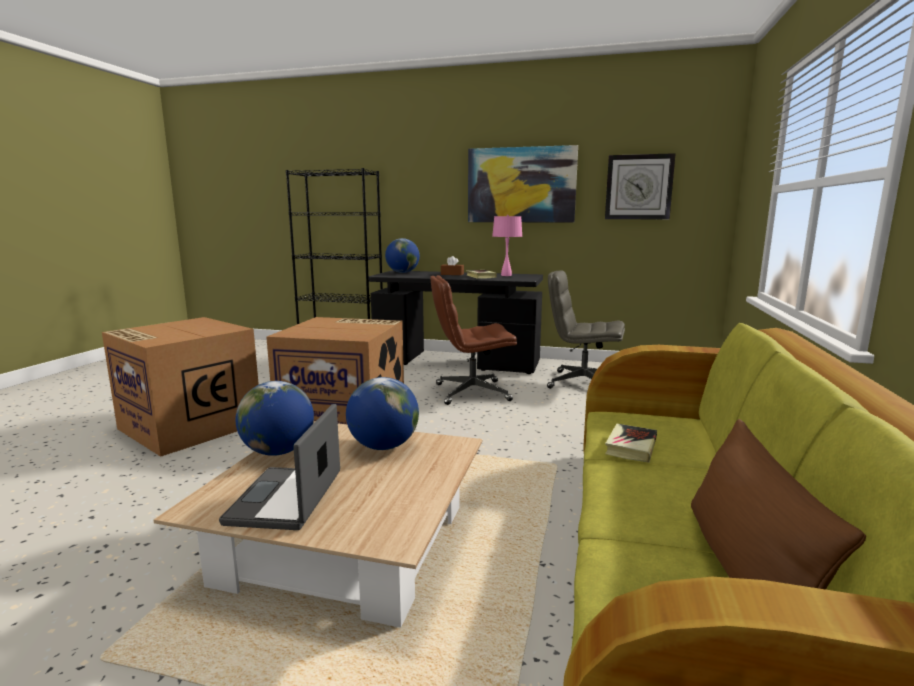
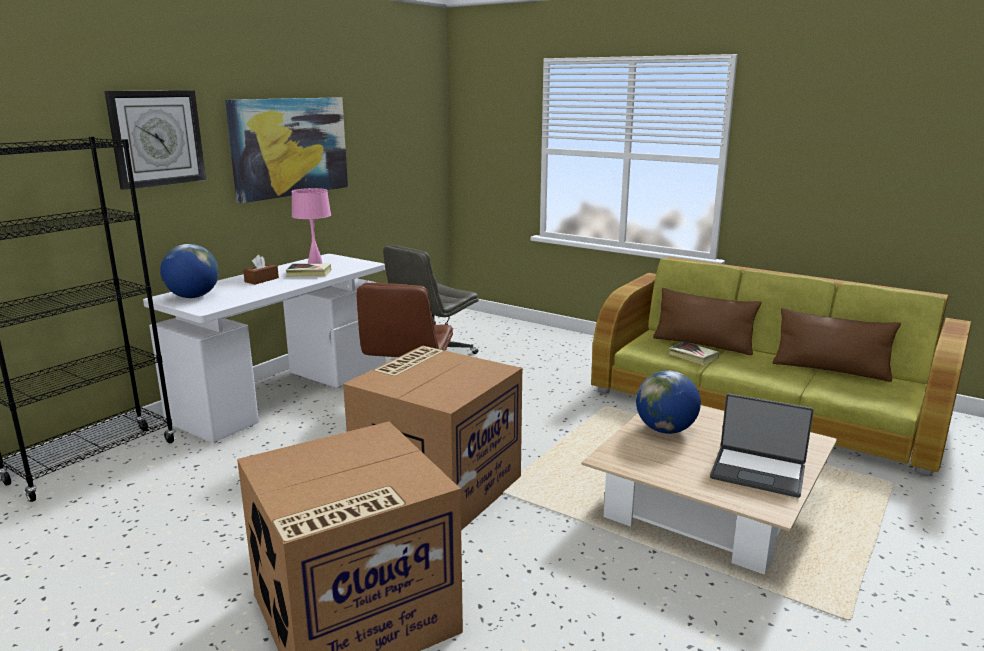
camera: 70 degrees left, 5 degrees up
(278, 451) = (664, 474): globe -> none
(457, 362) = (285, 393): black desk -> white desk
(638, 187) = (389, 142): wall clock -> wall clock (157, 138)
(697, 452) = (702, 344): none -> brown pillow

